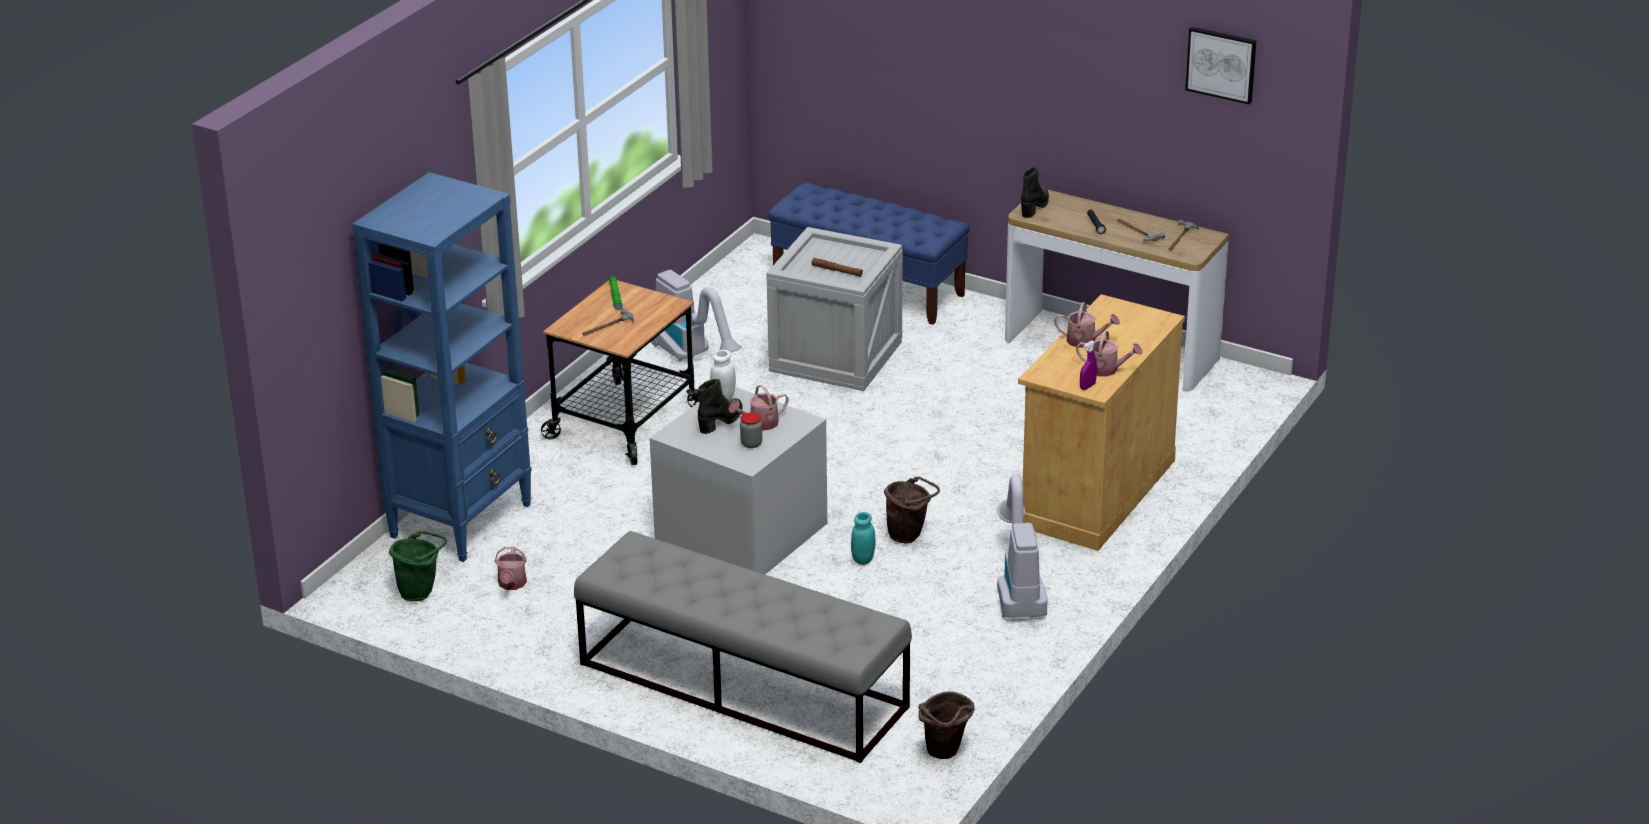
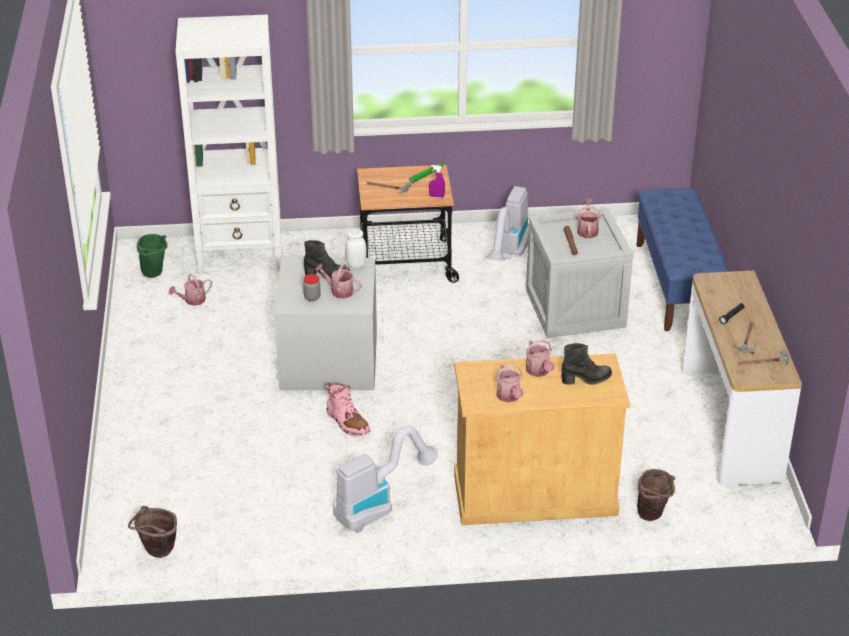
camera: 55 degrees right, 5 degrees up
(462, 520) = (241, 254): blue bookcase -> white bookcase
(742, 685) = (163, 433): grey bench -> none
(827, 254) = (587, 230): none -> watering can
(863, 559) = (347, 423): turquoise jar -> pink boot
(909, 536) = (394, 431): brown bucket -> brown bucket (653, 516)
(1035, 206) = (723, 280): black boot -> black boot (586, 379)
(1087, 386) = (476, 396): purple spray bottle -> purple spray bottle (436, 196)
(1221, 64) = (824, 234): picture -> none

